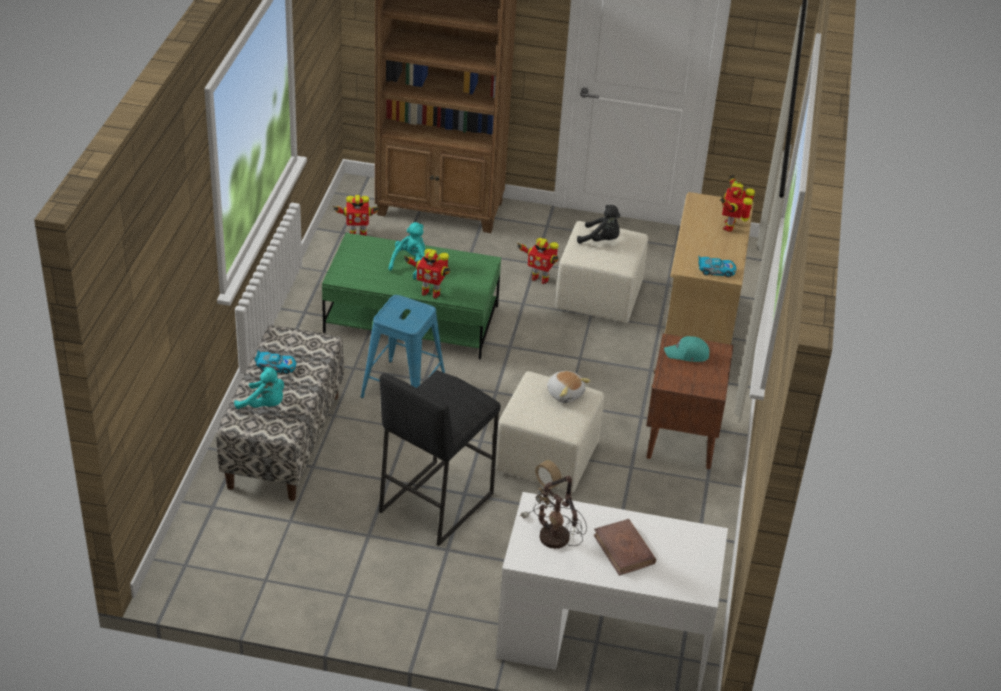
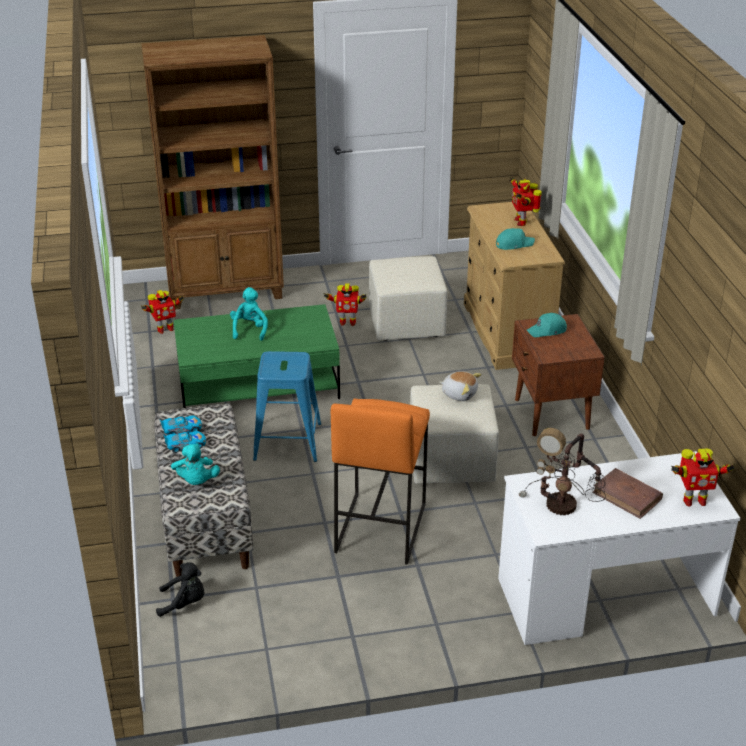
camera: 20 degrees left, 5 degrees down
(264, 405) = (196, 481): turquoise plush toy -> turquoise plush toy turned 75 degrees clockwise
(430, 292) = (283, 347): toy robot -> toy robot (693, 500)
(435, 502) = (379, 527): black stool -> orange stool
(601, 240) = (402, 269): black plush toy -> black plush toy (184, 603)
(702, 250) = (514, 244): none -> turquoise cap
(716, 271) = (536, 256): toy car -> toy car (181, 429)

